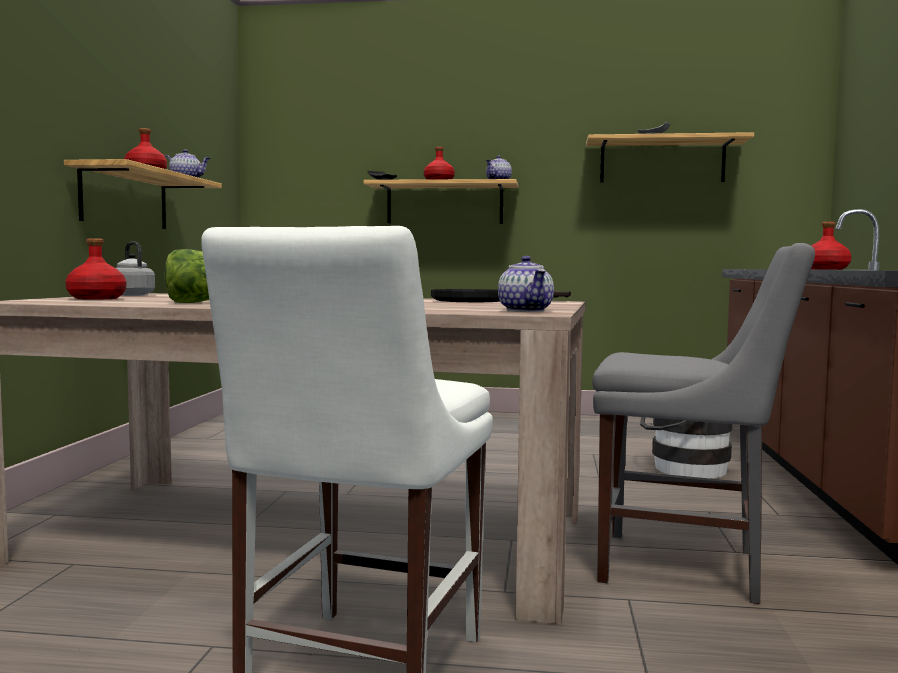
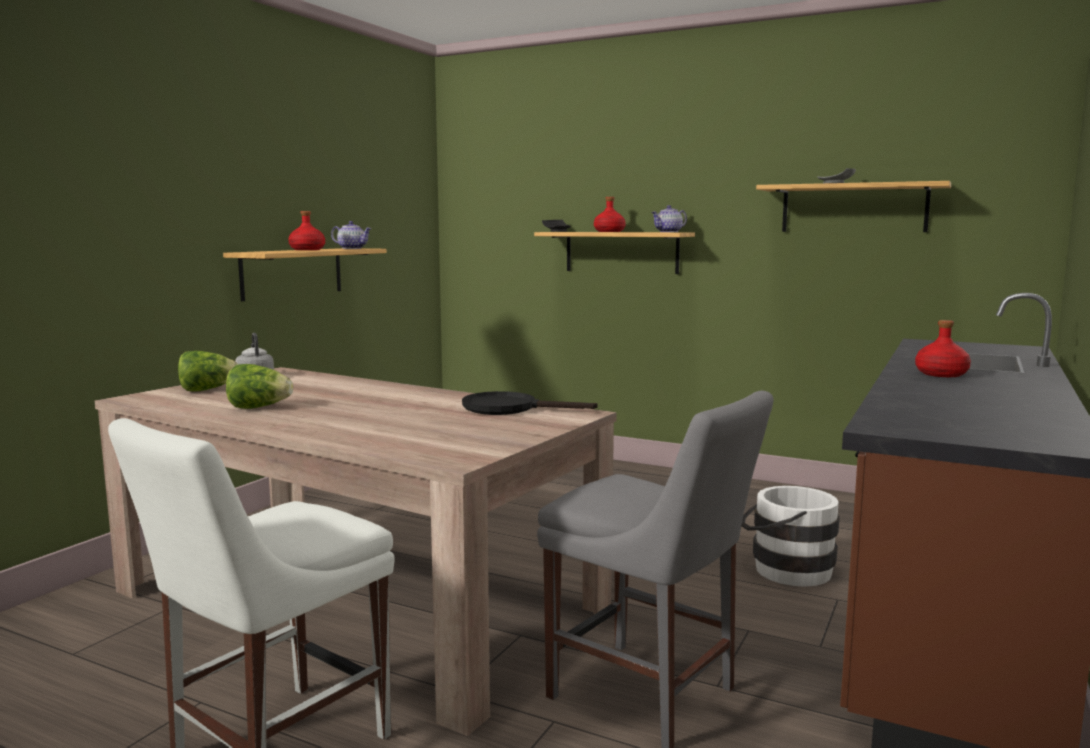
camera: 20 degrees right, 5 degrees up
(96, 298) = (207, 390): red bottle -> lettuce
(526, 310) = (468, 450): teapot -> none

